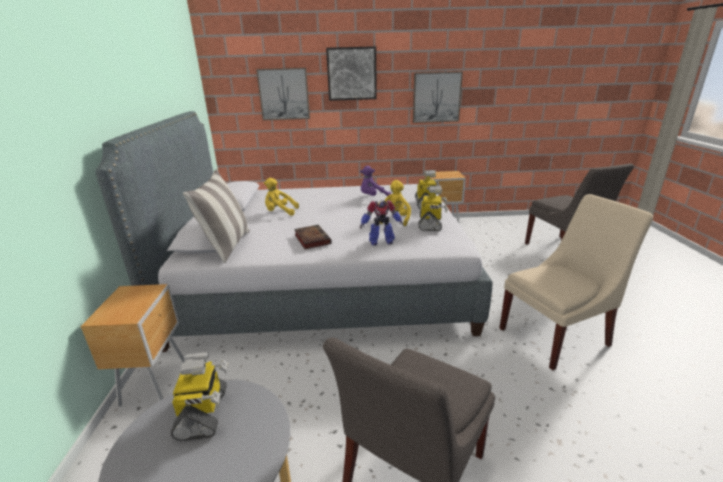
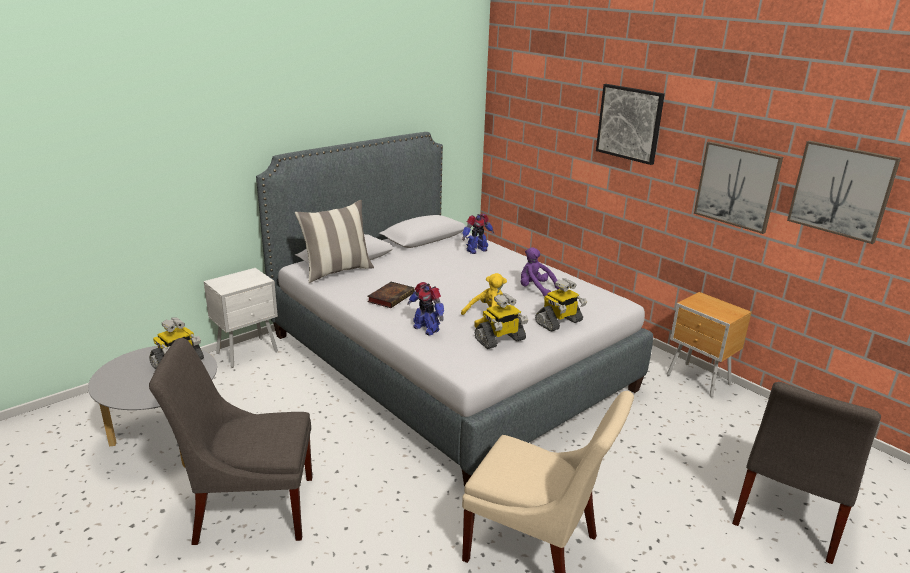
camera: 50 degrees right, 0 degrees up
(156, 381) = (249, 352): brown nightstand -> white nightstand
(280, 212) = (429, 263): yellow plush toy -> none
(284, 94) = (553, 130): picture -> picture (841, 190)
(289, 195) = (476, 250): none -> toy robot

